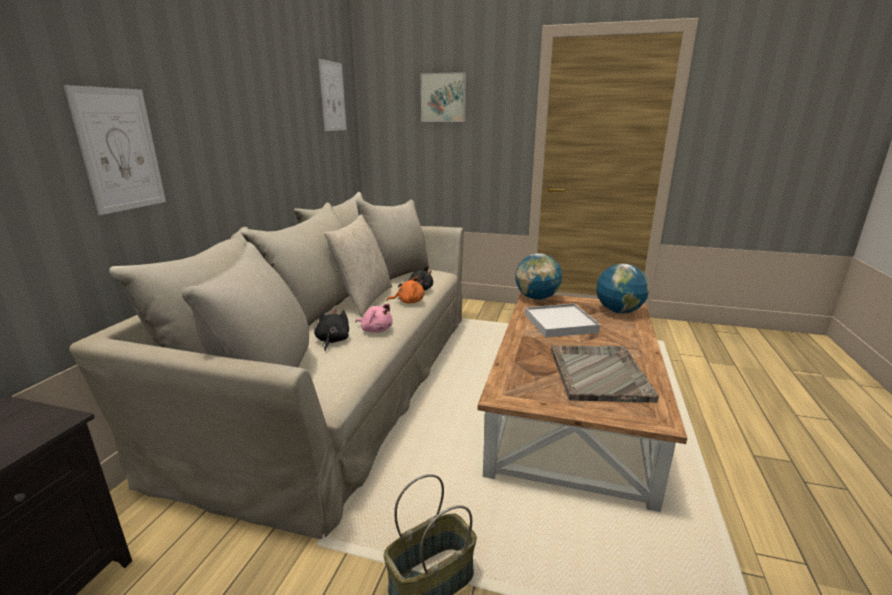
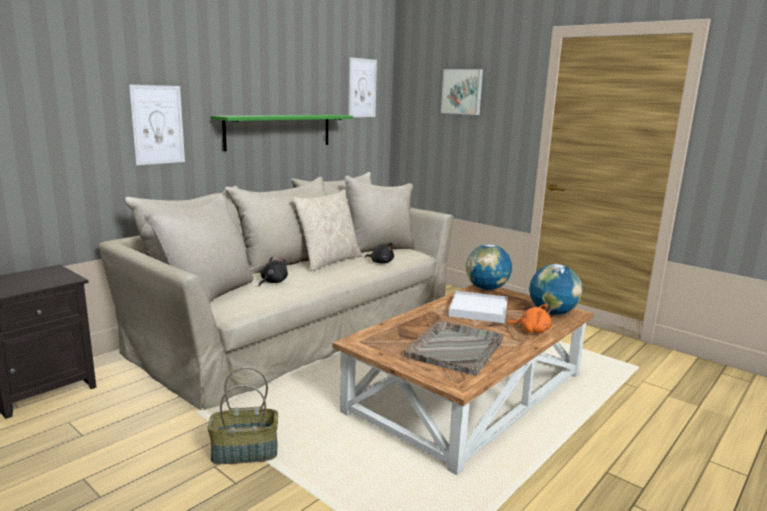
camera: 25 degrees right, 5 degrees down
(265, 151) = (279, 131): none -> green shelf
(375, 330) = (311, 281): pink plush toy -> none
(408, 302) = (361, 269): orange plush toy -> orange plush toy (531, 330)

